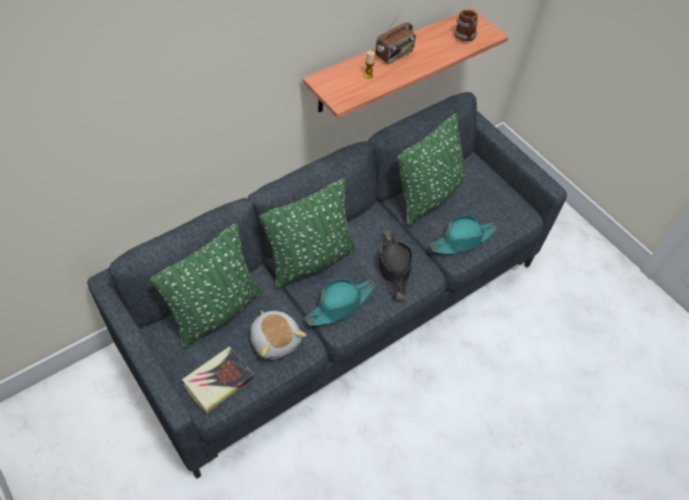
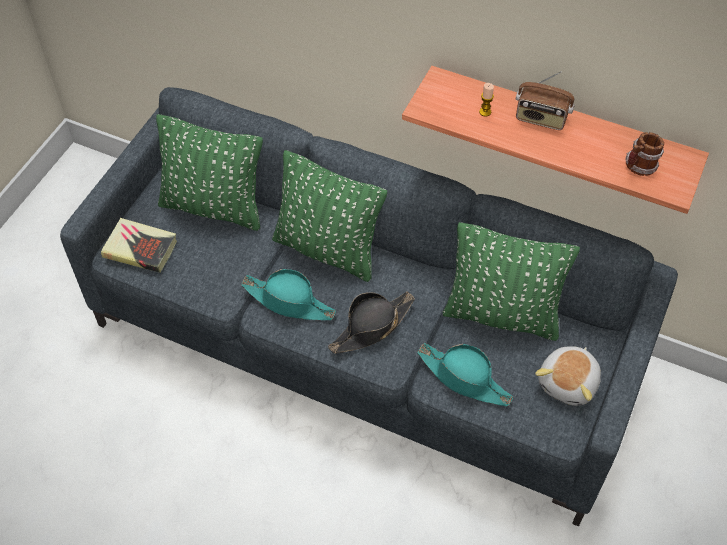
camera: 65 degrees right, 0 degrees up
(275, 340) = (213, 269): plush toy -> plush toy (569, 383)

